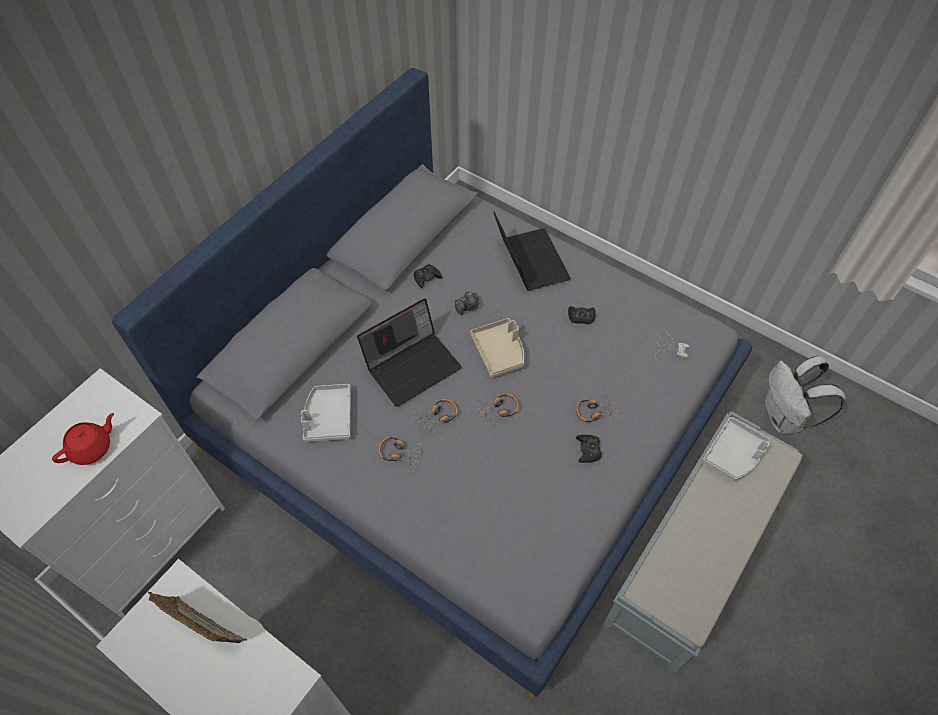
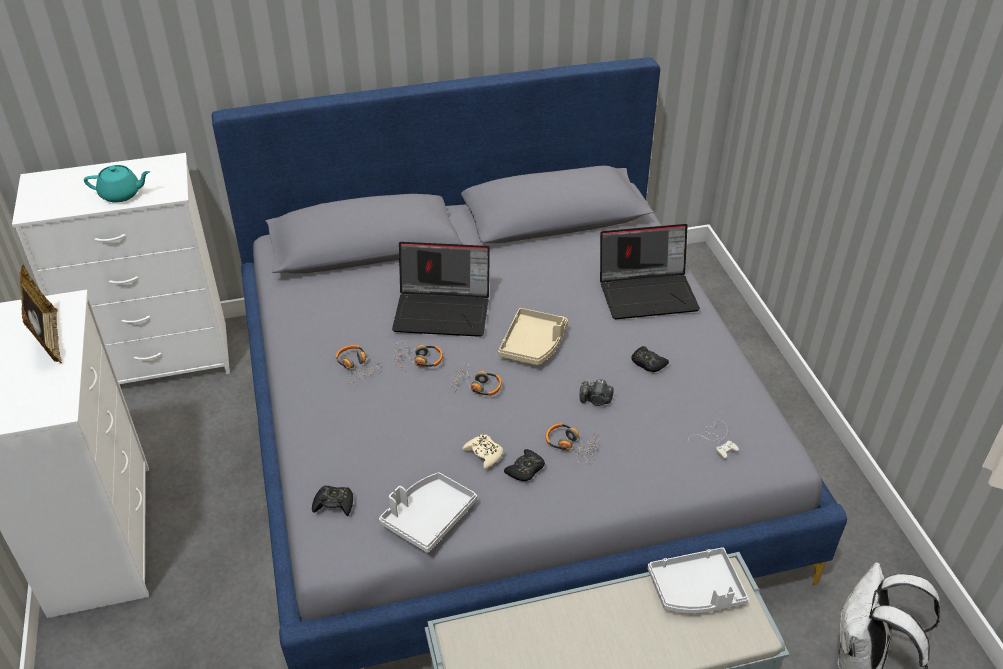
camera: 40 degrees right, 15 degrees down
(92, 448) = (121, 194): red teapot -> turquoise teapot
(328, 417) = (332, 308): grey tray -> grey tray (428, 517)
(427, 278) = (534, 256): black game controller -> black game controller (334, 504)
(468, 307) = (545, 297): camera -> camera (596, 400)
(529, 261) = (648, 293): laptop -> laptop turned 60 degrees clockwise
(554, 458) = (484, 454): none -> beige game controller

